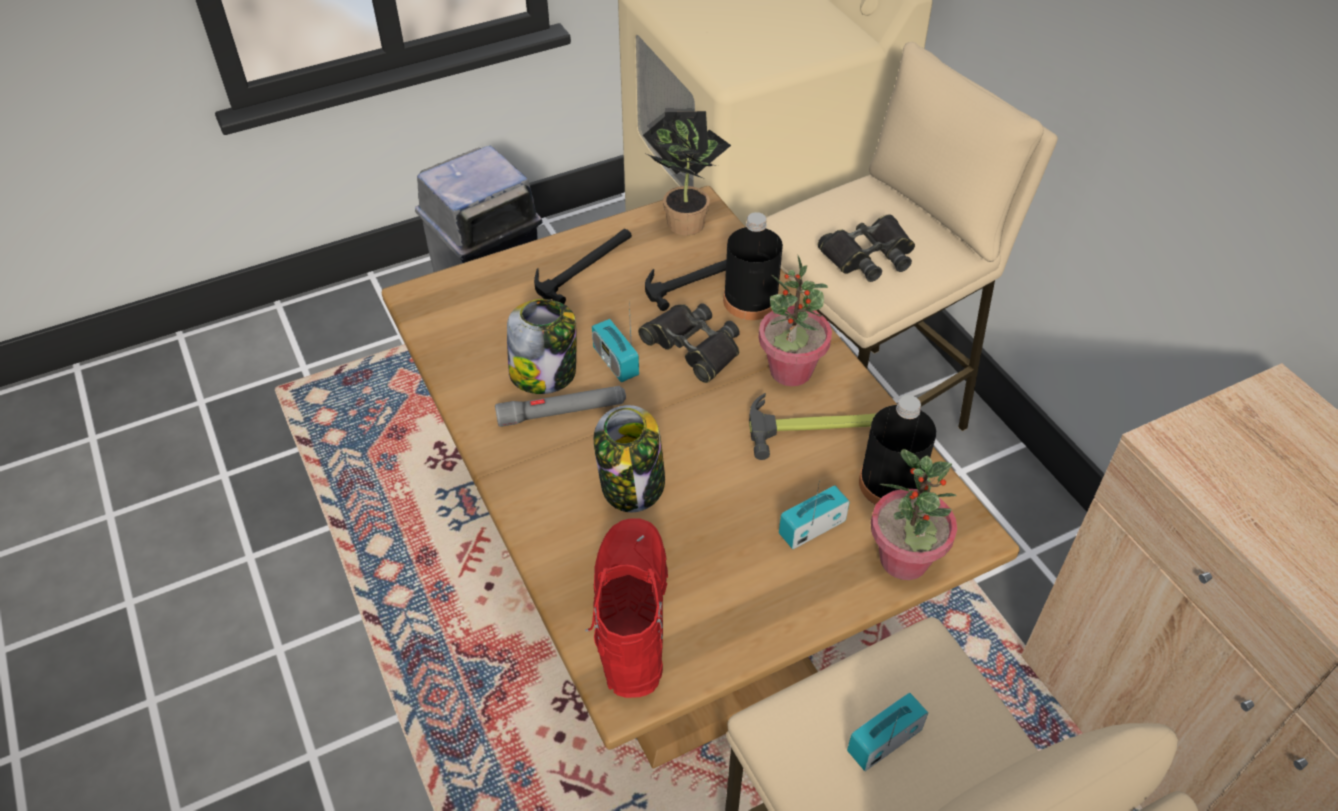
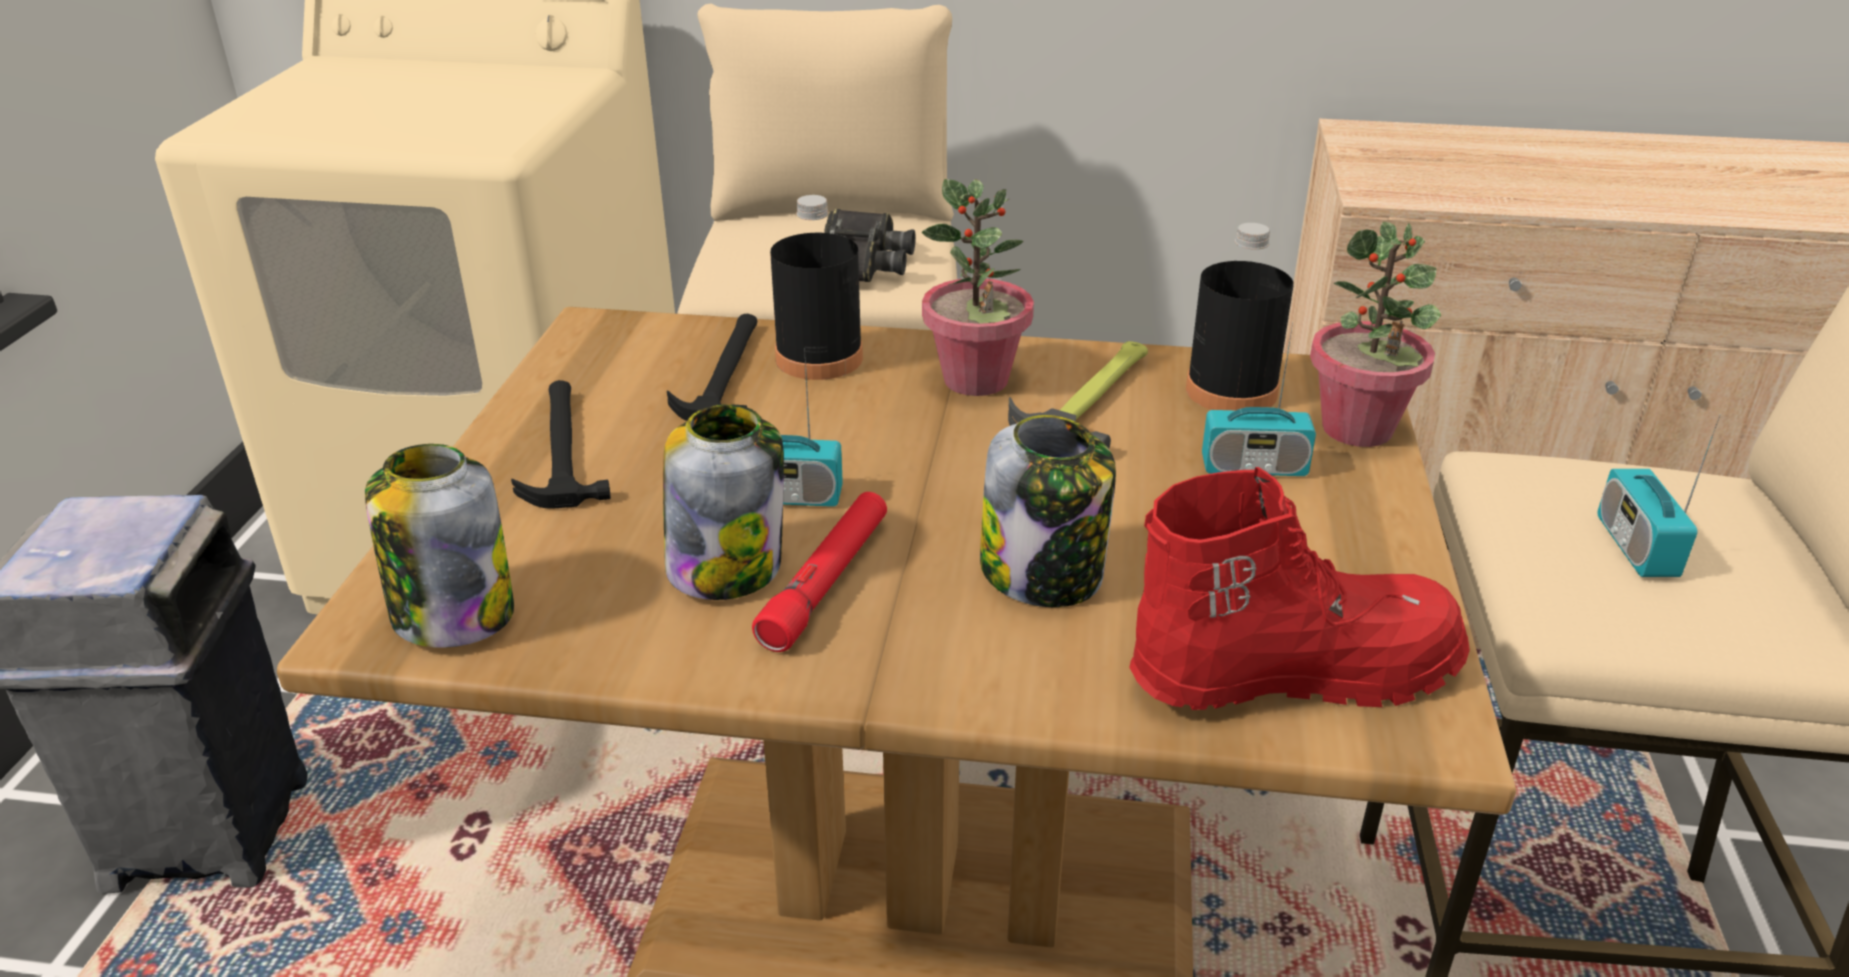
camera: 55 degrees left, 15 degrees down
(446, 313) = (452, 613): none -> jar
(562, 412) = (827, 581): grey flashlight -> red flashlight
(630, 616) = (1291, 672): red boot -> red boot turned 135 degrees clockwise
(683, 219) = (599, 344): potted plant -> none
(693, 347) = (843, 427): black binoculars -> none
(812, 528) = (1254, 467): radio -> radio turned 90 degrees counterclockwise

